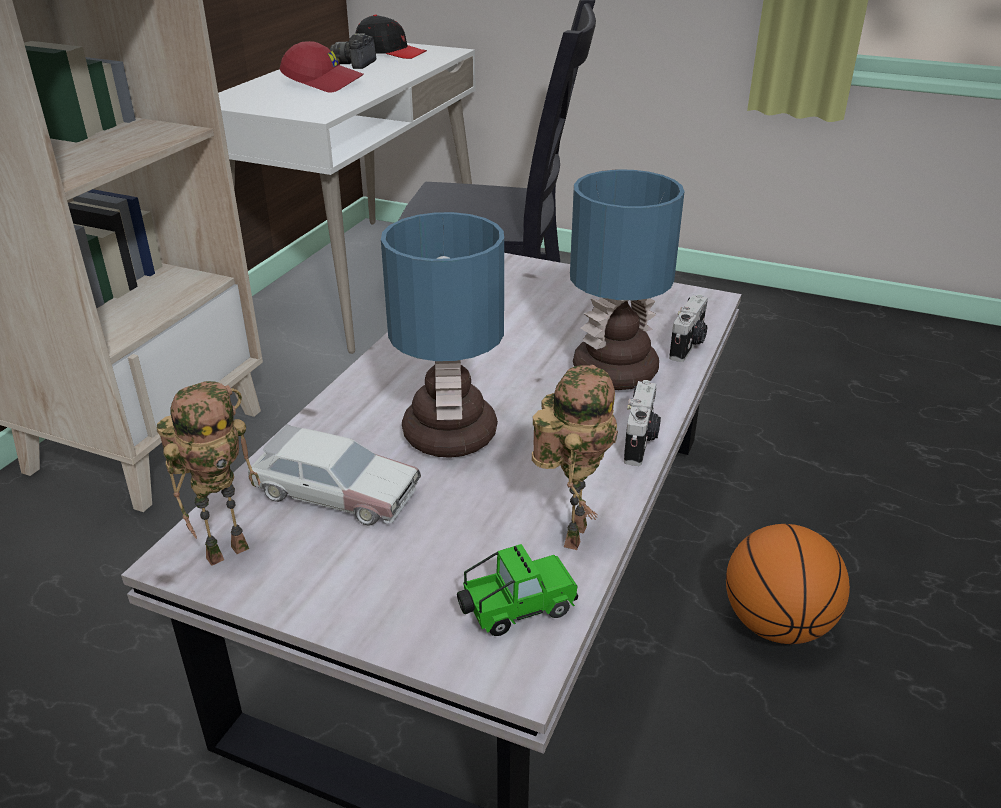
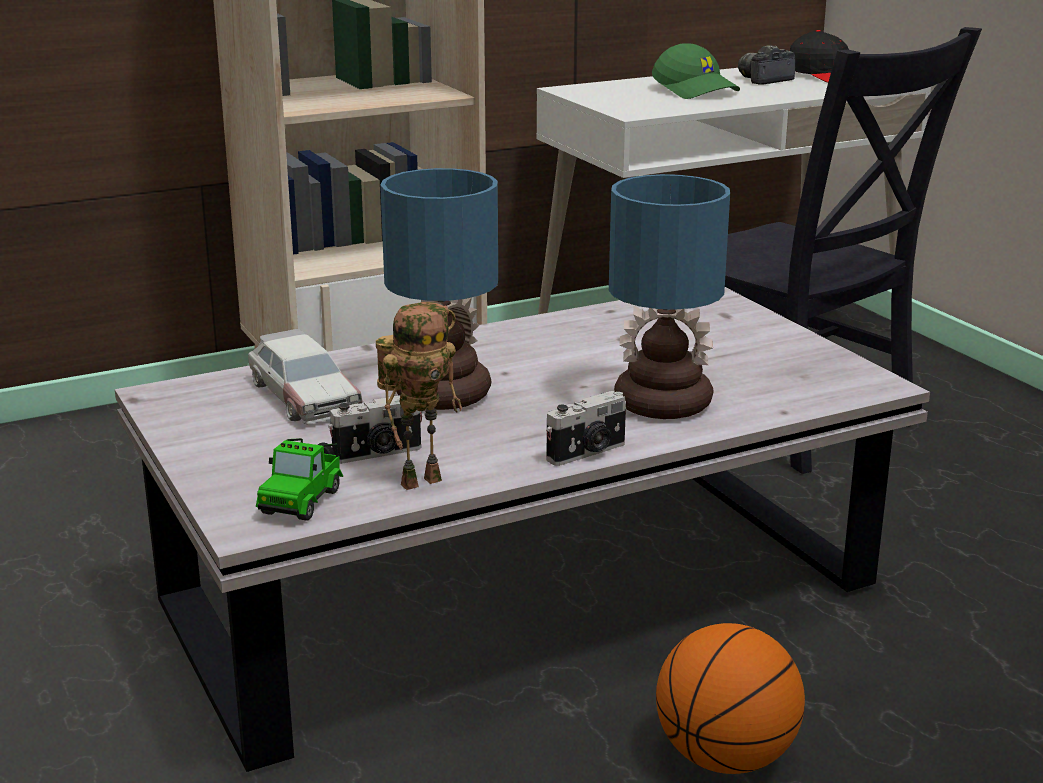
camera: 40 degrees right, 10 degrees down
(228, 549) = (189, 400): toy robot -> none
(324, 83) = (696, 90): red cap -> green cap
(515, 610) = (303, 500): toy car -> toy car turned 90 degrees clockwise
(688, 346) = (777, 409): camera -> camera (378, 454)

